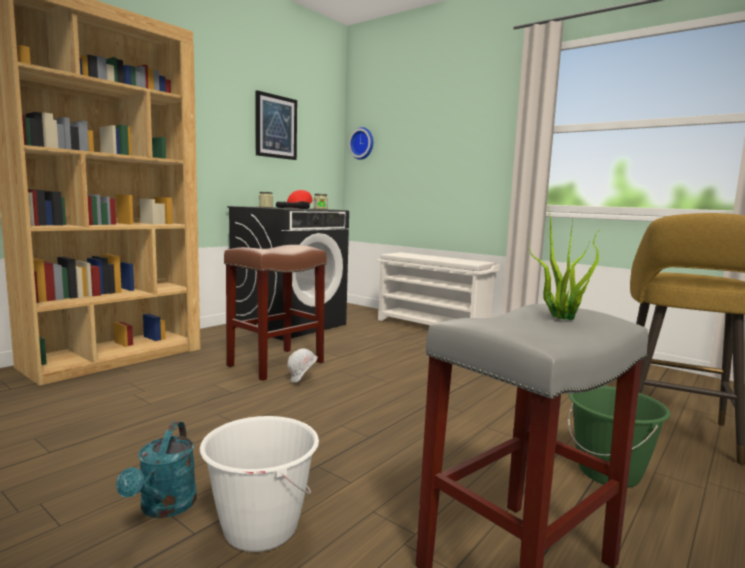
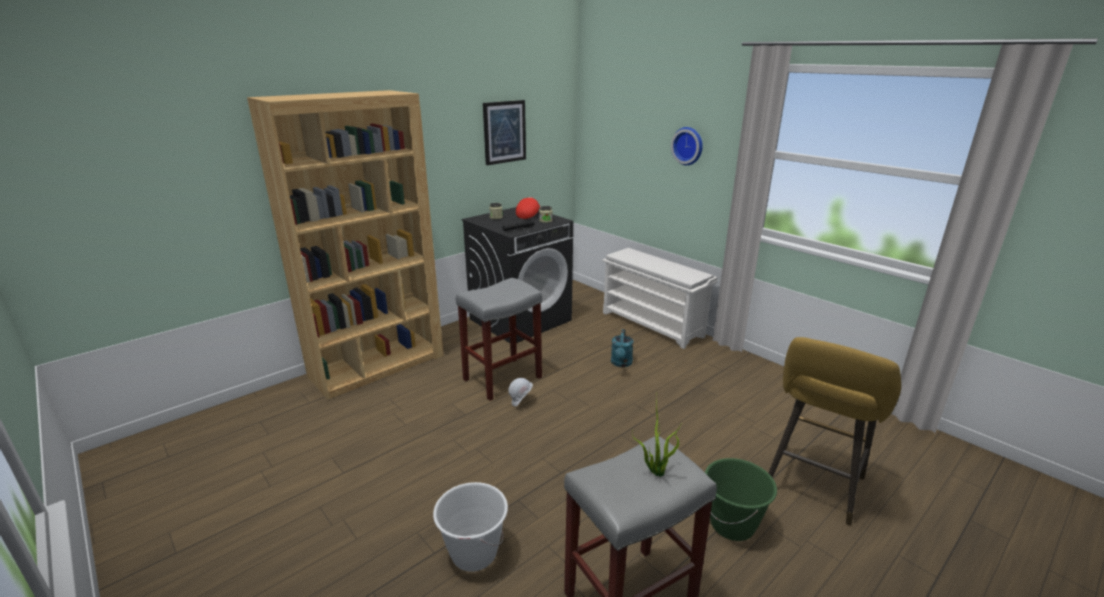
camera: 10 degrees right, 15 degrees up
(164, 508) = (416, 530): turquoise watering can -> turquoise watering can (621, 363)
(275, 364) = (502, 379): brown stool -> grey stool
(362, 143) = (594, 132): wall clock -> wall clock (688, 146)

